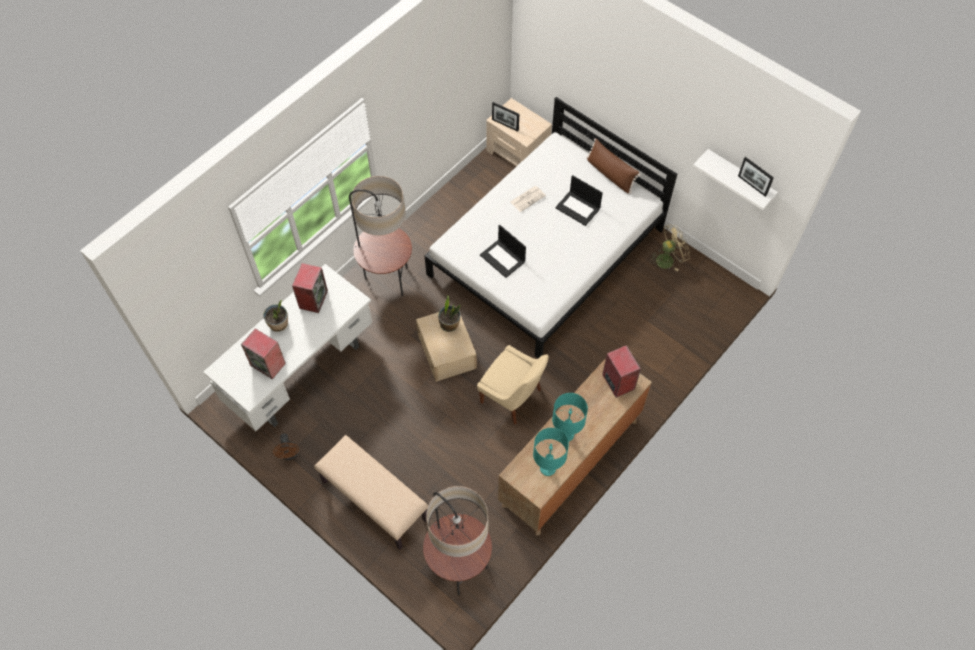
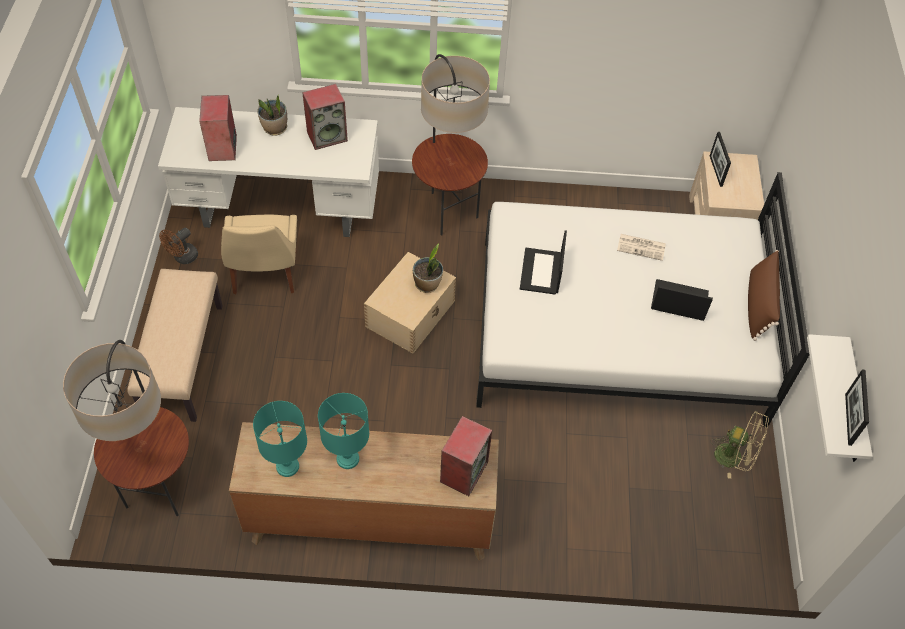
camera: 50 degrees right, 5 degrees down
(513, 397) = (406, 410): beige chair -> beige chair (265, 275)
(578, 208) = (678, 301): laptop -> laptop turned 105 degrees clockwise

